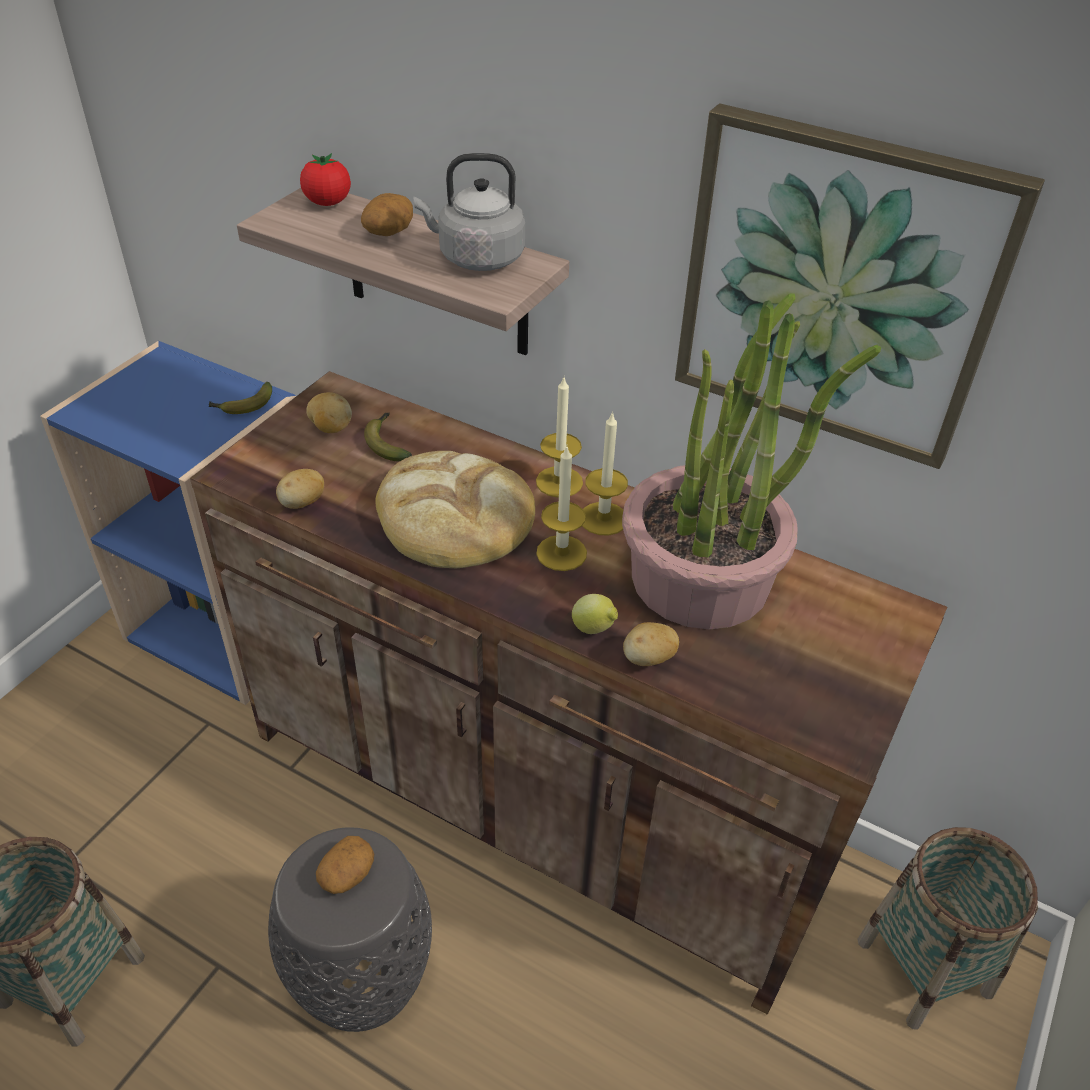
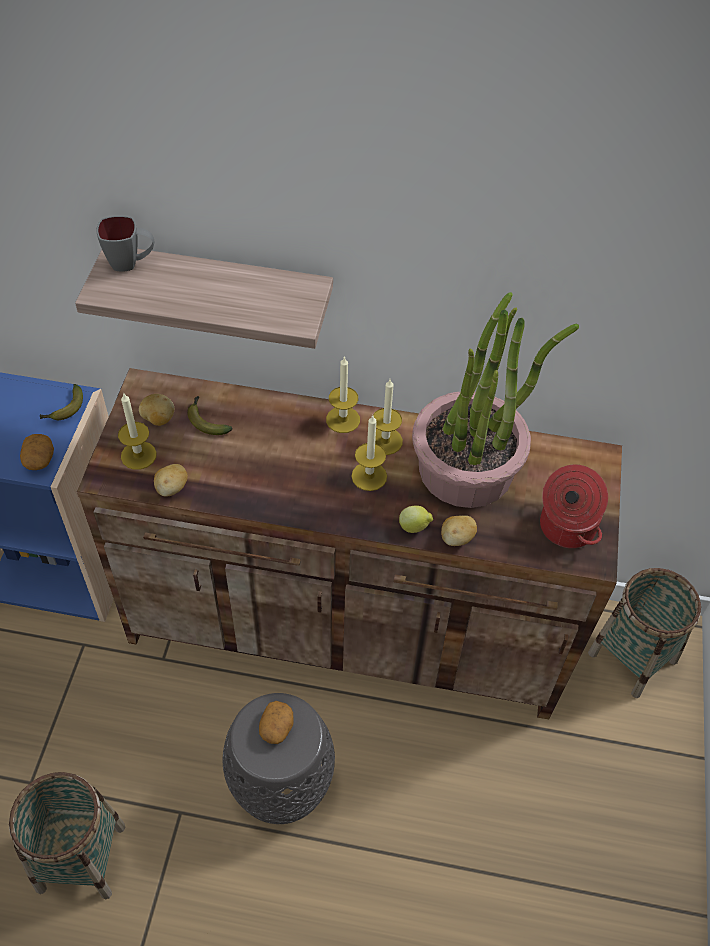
camera: 20 degrees left, 10 degrees up
(284, 459) = (138, 455): none -> candle
(328, 203) = (131, 263): tomato -> grey mug
(388, 232) = (193, 282): potato -> potato (39, 459)
(454, 516) = (284, 468): bread -> none
(476, 258) = (268, 292): grey kettle -> none
(819, 688) = (565, 527): none -> cooking pot
(837, 288) = (533, 276): picture -> none

